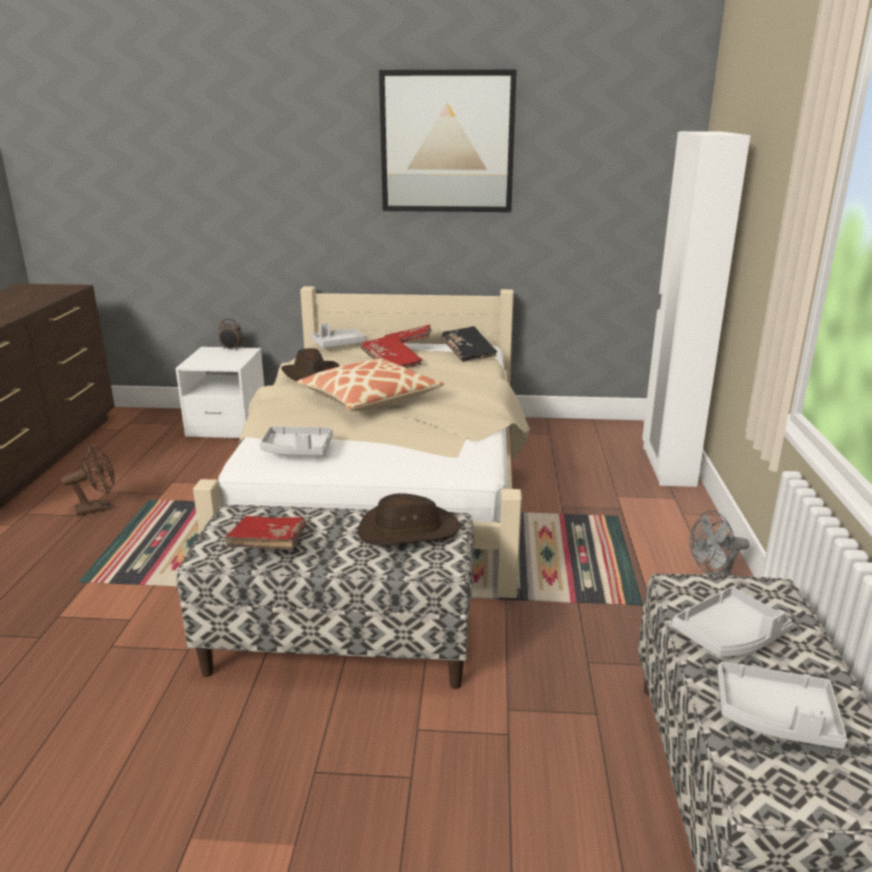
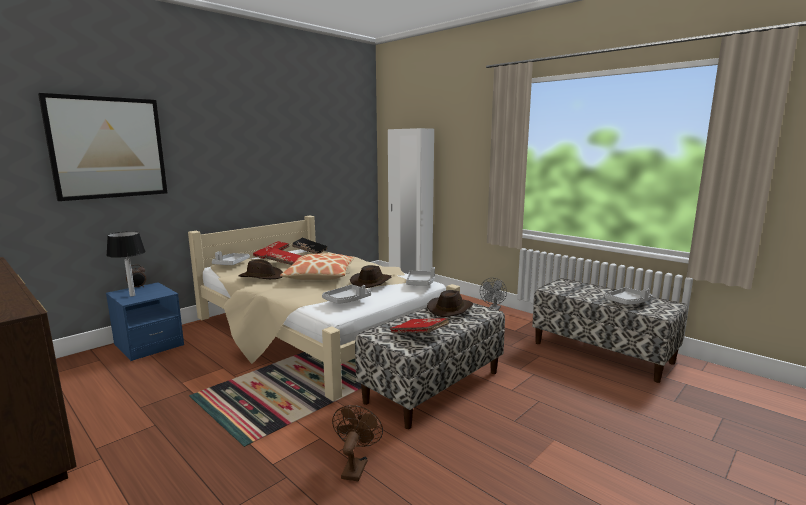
camera: 50 degrees left, 10 degrees down
(98, 508) = (157, 416): brown fan -> brown fan (355, 466)
(207, 358) = (132, 295): none -> table lamp
(227, 425) = (149, 345): white nightstand -> blue nightstand
(395, 434) = (371, 282): none -> brown hat
(447, 142) = (269, 135): picture -> picture (108, 148)
(730, 636) = (583, 293): grey tray -> grey tray (421, 283)

